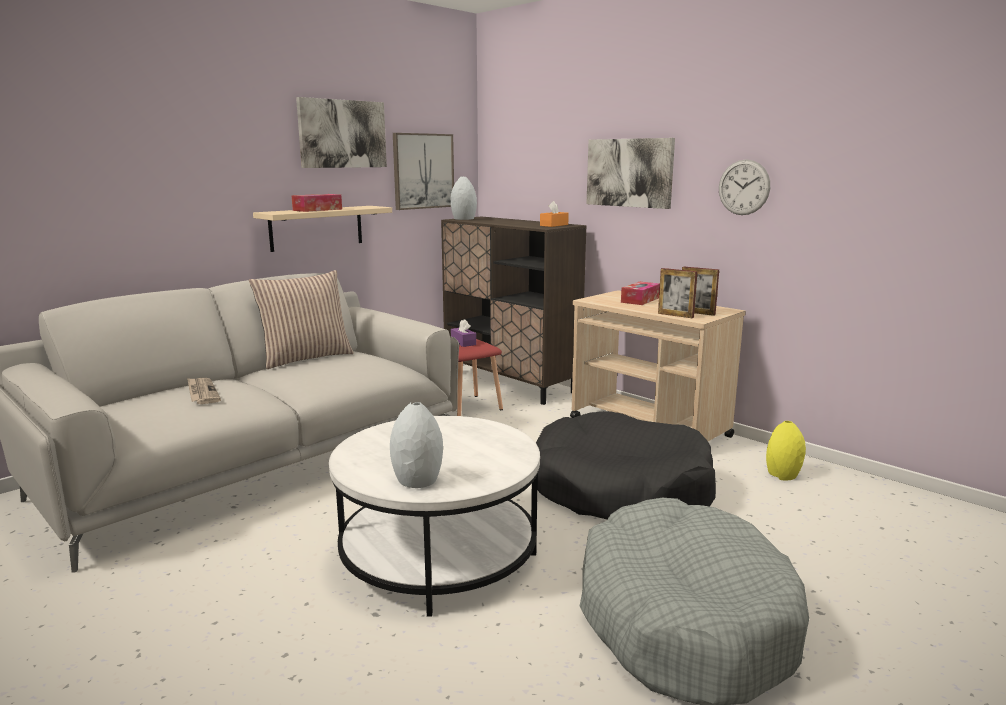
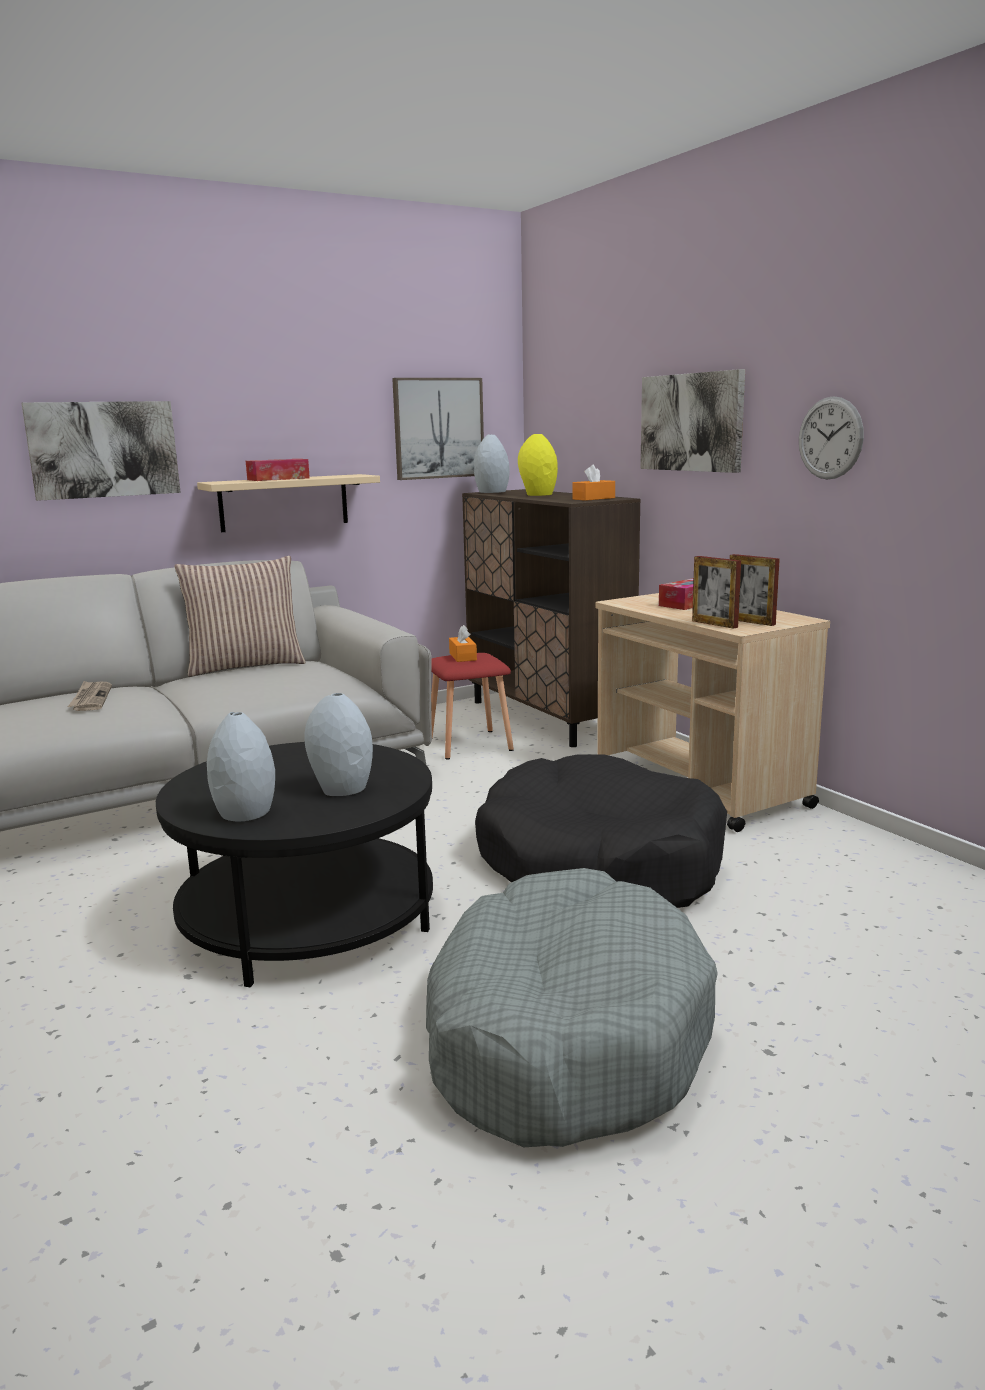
camera: 15 degrees right, 0 degrees up
(342, 134) = (319, 381): picture -> picture (103, 449)
(438, 554) = (308, 917): white coffee table -> black coffee table
(463, 342) = (463, 657): purple tissue box -> orange tissue box
(476, 454) = (343, 789): none -> grey vase
(782, 475) = (853, 865): yellow vase -> yellow vase (538, 495)

